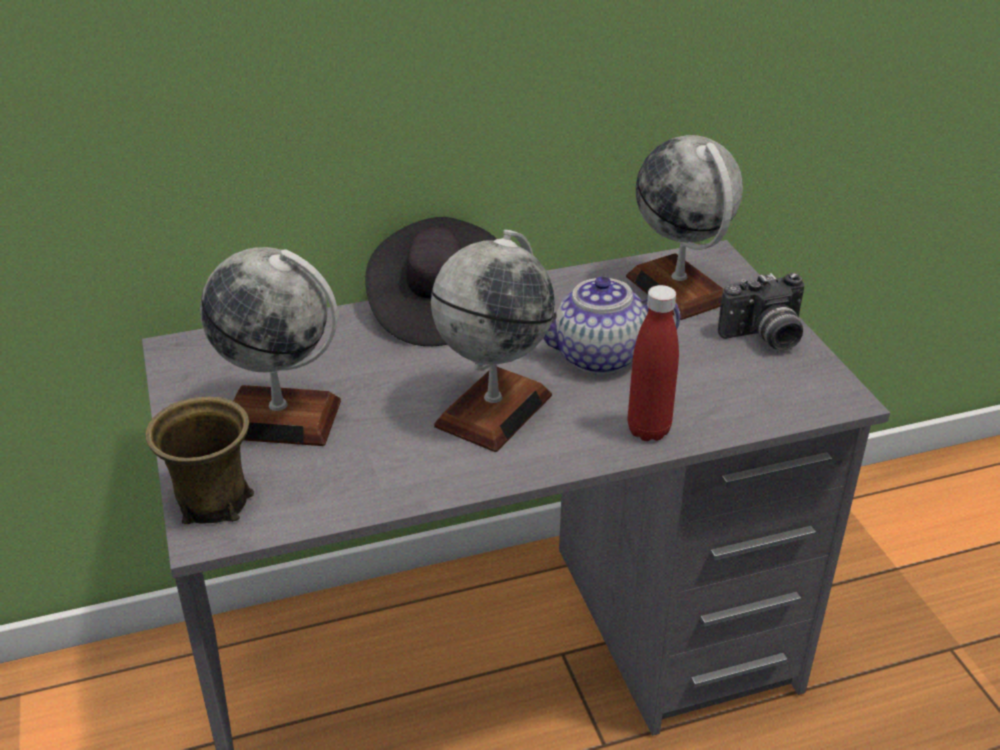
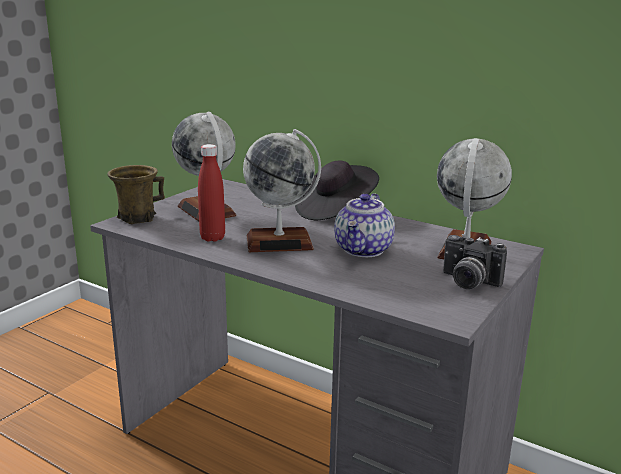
camera: 50 degrees right, 15 degrees down
(598, 357) = (364, 250): teapot -> teapot turned 120 degrees counterclockwise
(648, 430) = (323, 278): red bottle -> red bottle (212, 238)

